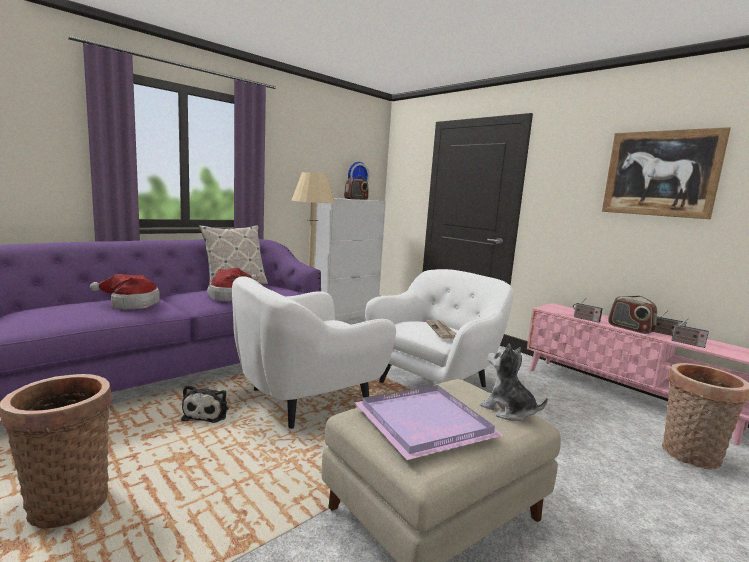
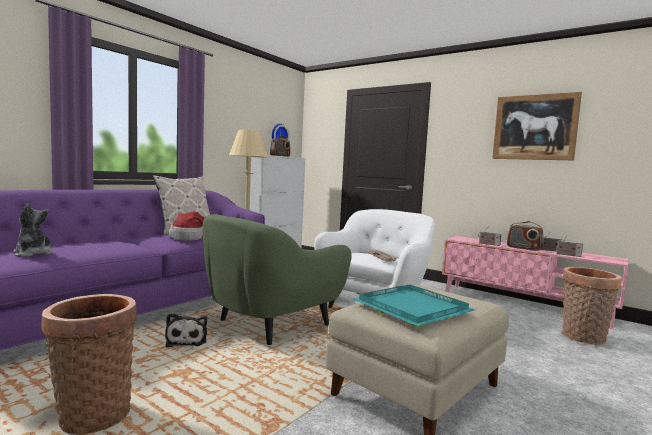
camera: 10 degrees left, 5 degrees down
(131, 304) = (103, 245): hat -> none
(306, 399) = (271, 324): white armchair -> green armchair
(424, 424) = (412, 309): purple tray -> turquoise tray
(508, 410) = (467, 299): plush toy -> plush toy (33, 253)

